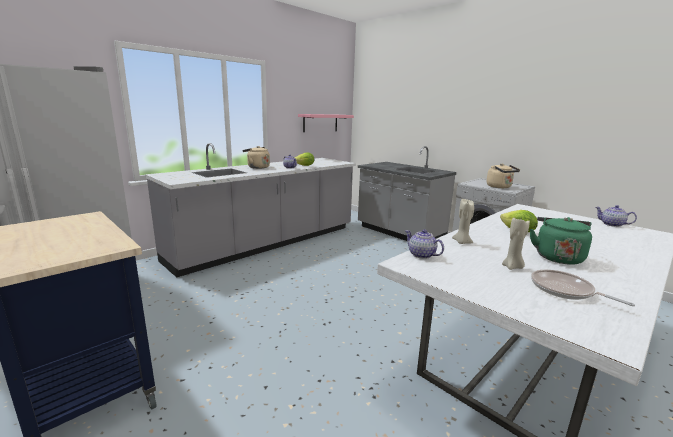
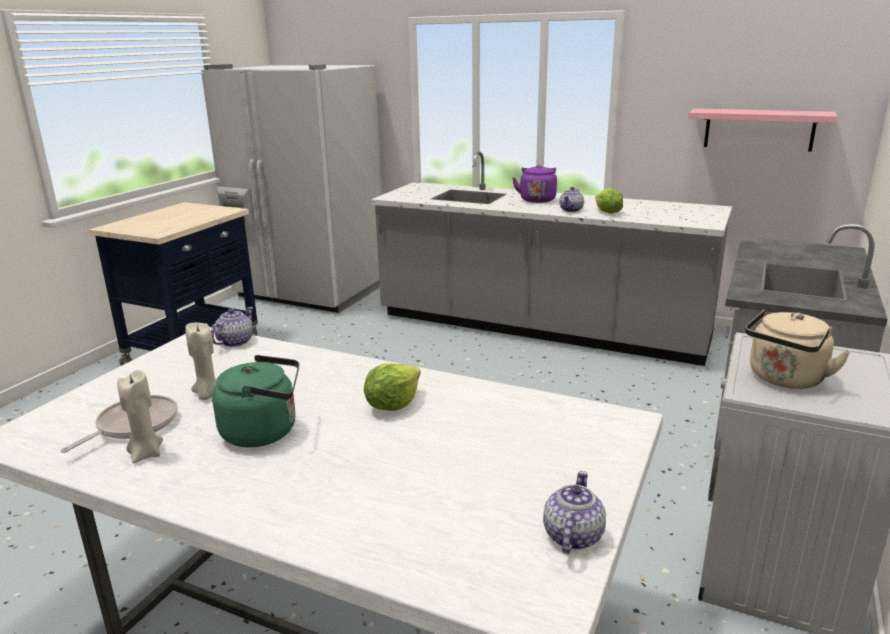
camera: 70 degrees right, 5 degrees up
(257, 167) = (537, 199): beige kettle -> purple kettle
(461, 242) = (300, 362): beige candle -> beige candle (146, 454)

